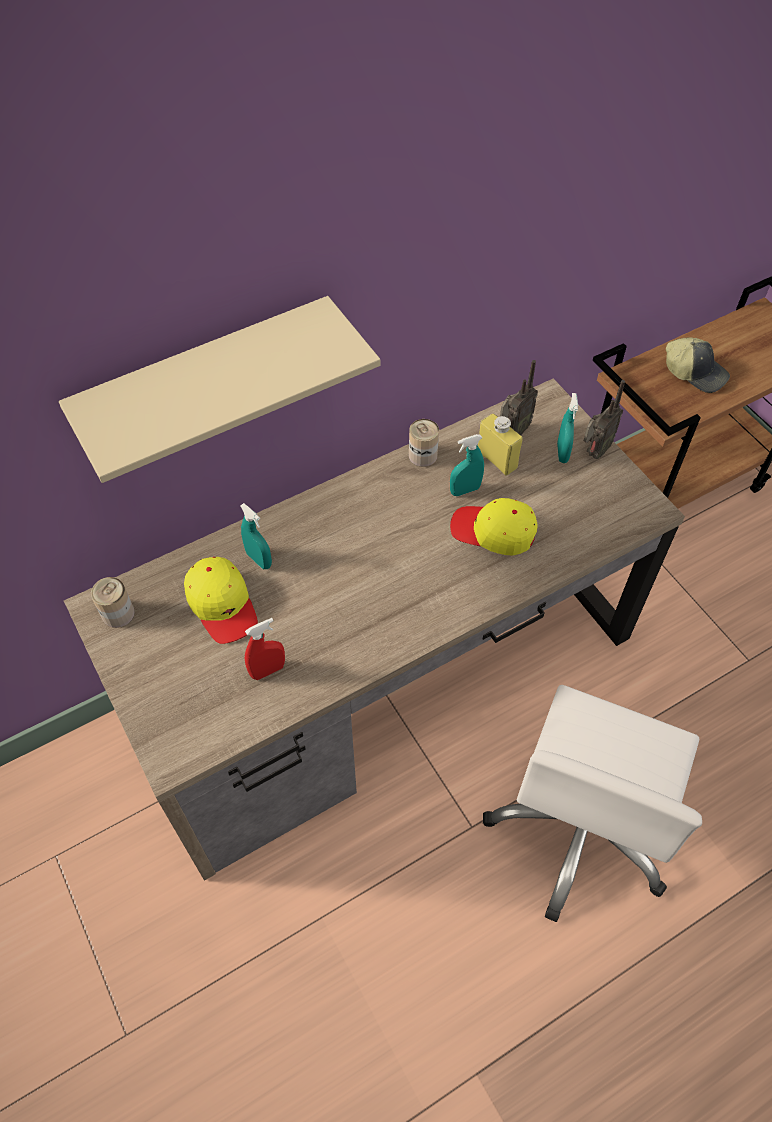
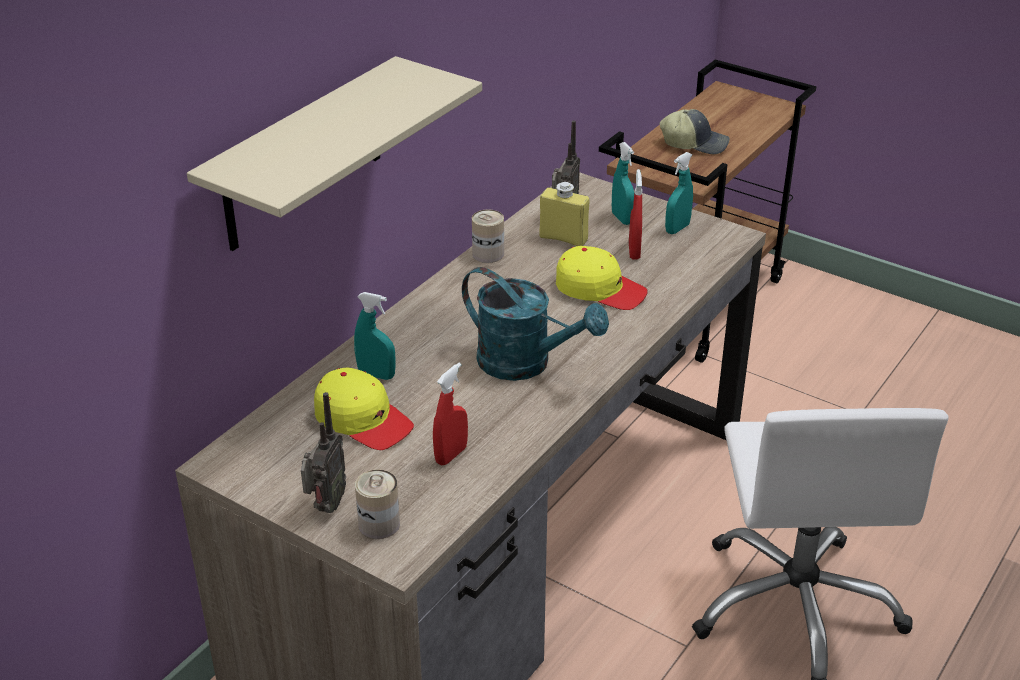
camera: 25 degrees left, 20 degrees down
(118, 613) = (249, 461): can -> can (379, 524)
(382, 594) = (526, 364): none -> turquoise watering can
(465, 490) = (549, 268): turquoise spray bottle -> turquoise spray bottle (677, 229)
(493, 531) = (600, 289): yellow cap -> yellow cap turned 150 degrees counterclockwise
(549, 497) = (634, 252): none -> red spray bottle
(594, 452) = (651, 210): radio -> radio (325, 506)

